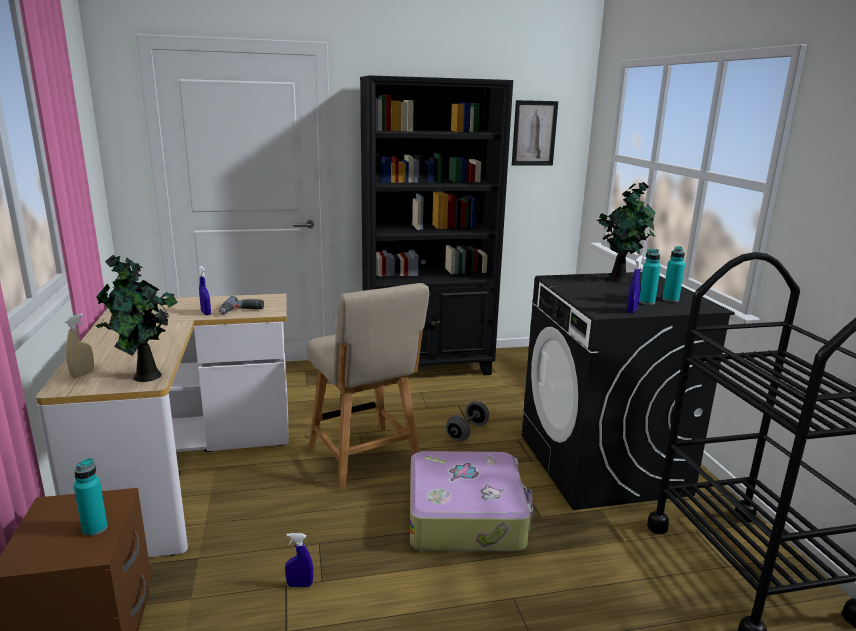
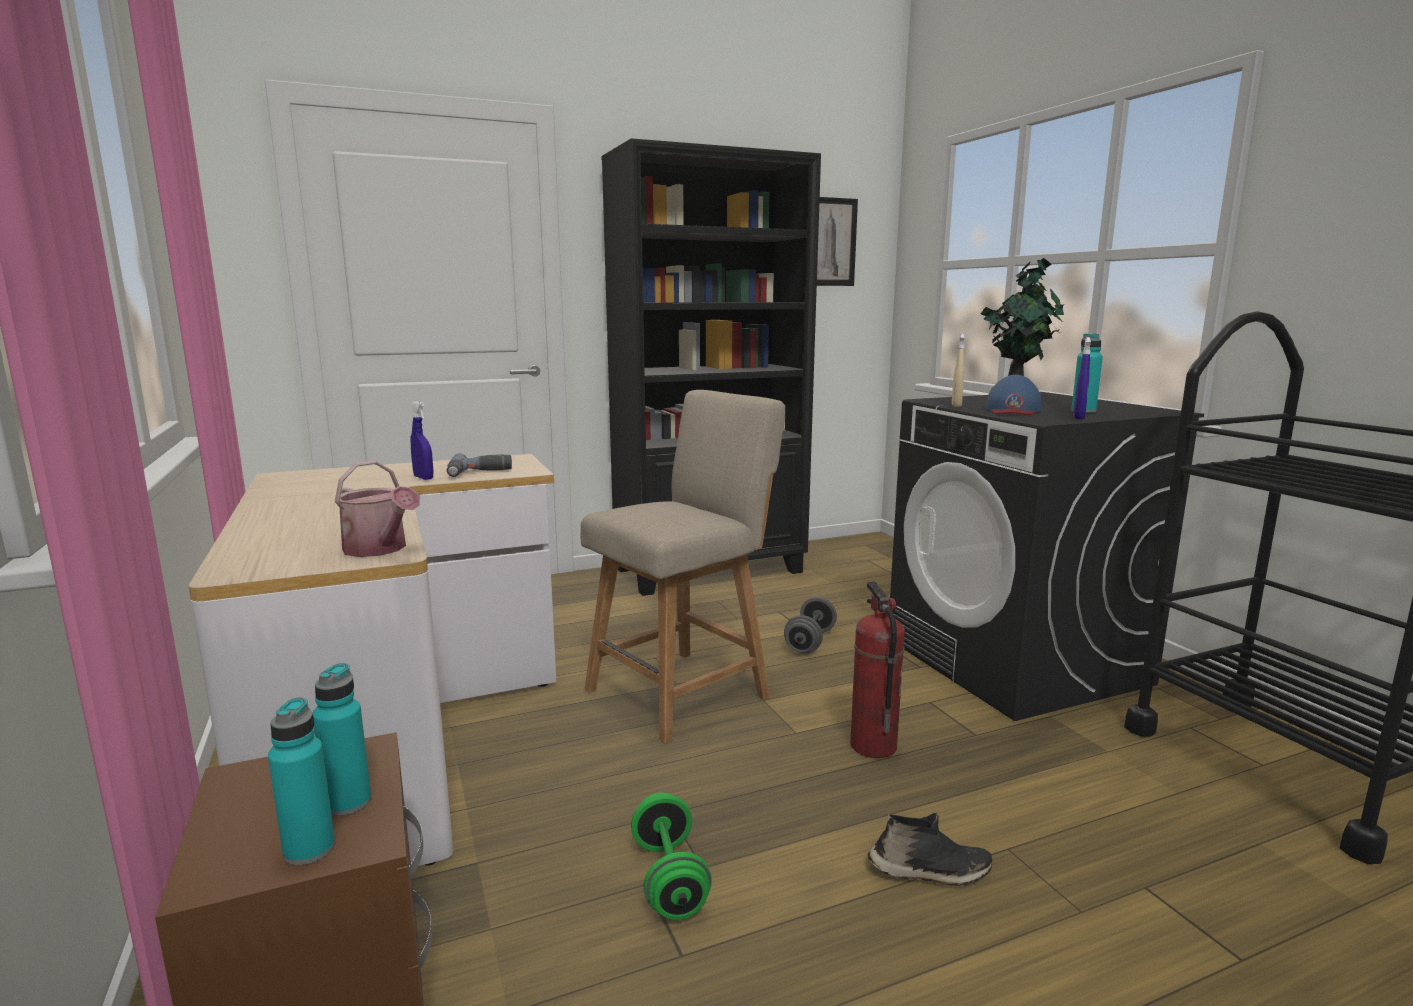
camera: 10 degrees left, 5 degrees down
(83, 374) = (262, 554): beige spray bottle -> beige spray bottle (956, 405)
(145, 377) = (379, 549): potted plant -> watering can
(299, 585) = (669, 879): blue spray bottle -> green dumbbell
(366, 459) = (684, 690): beige chair -> beige chair turned 90 degrees counterclockwise
(455, 605) = (930, 871): none -> black shoe
(466, 515) = (872, 746): suitcase -> fire extinguisher
(596, 297) = (1013, 410): none -> blue cap
(670, 299) = (1108, 408): turquoise bottle -> turquoise bottle (309, 849)

